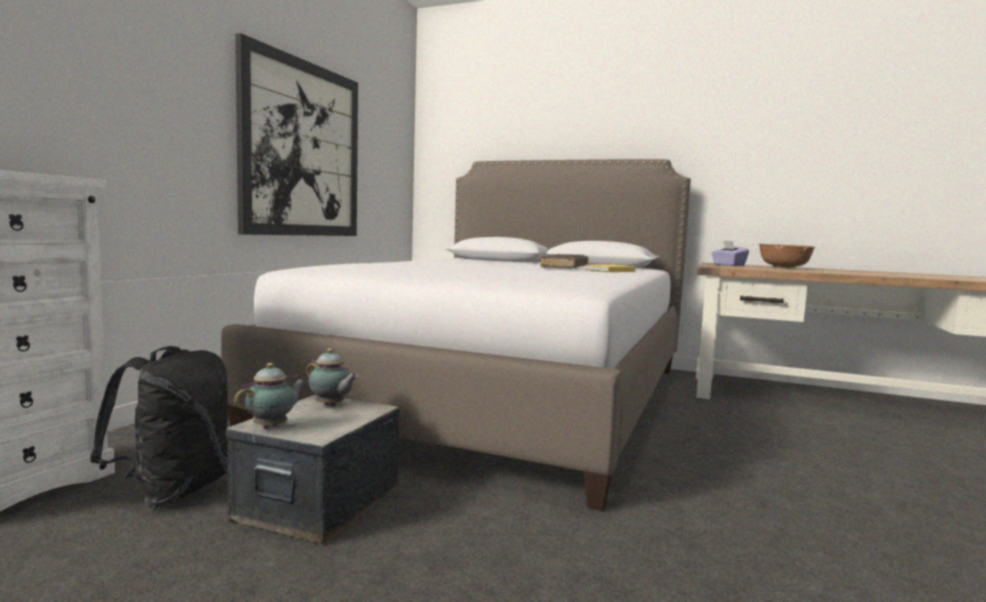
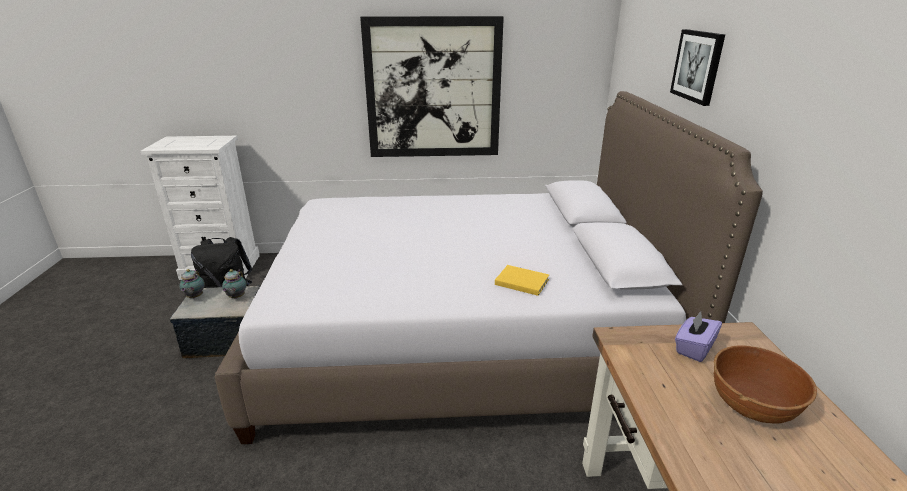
camera: 65 degrees right, 20 degrees up
(273, 427) = (194, 297): teapot -> teapot turned 75 degrees clockwise
(564, 267) = (520, 256): brown book -> none
(570, 128) = (697, 66): none -> picture

